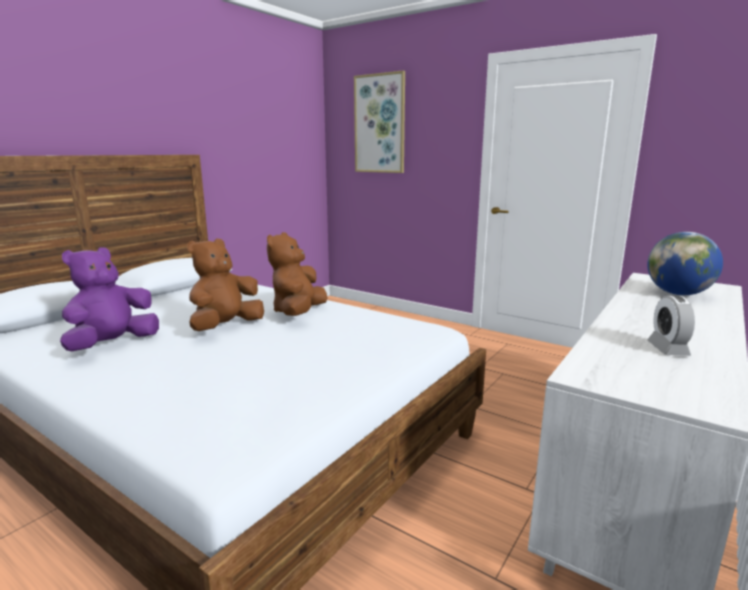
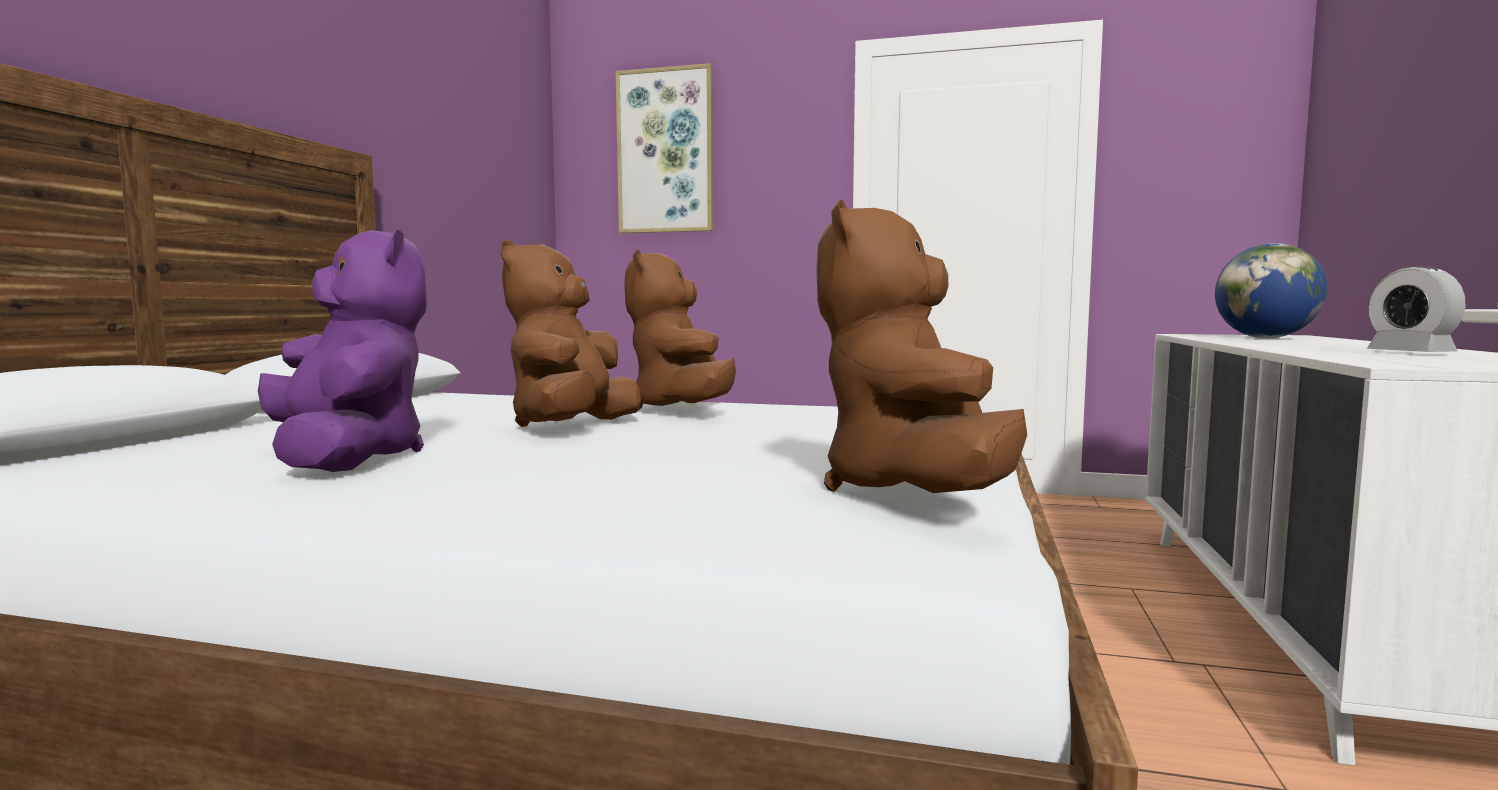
camera: 20 degrees left, 10 degrees down
(112, 344) = (347, 459): purple plush toy -> purple plush toy turned 135 degrees clockwise
(272, 415) = (914, 494): none -> brown plush toy

